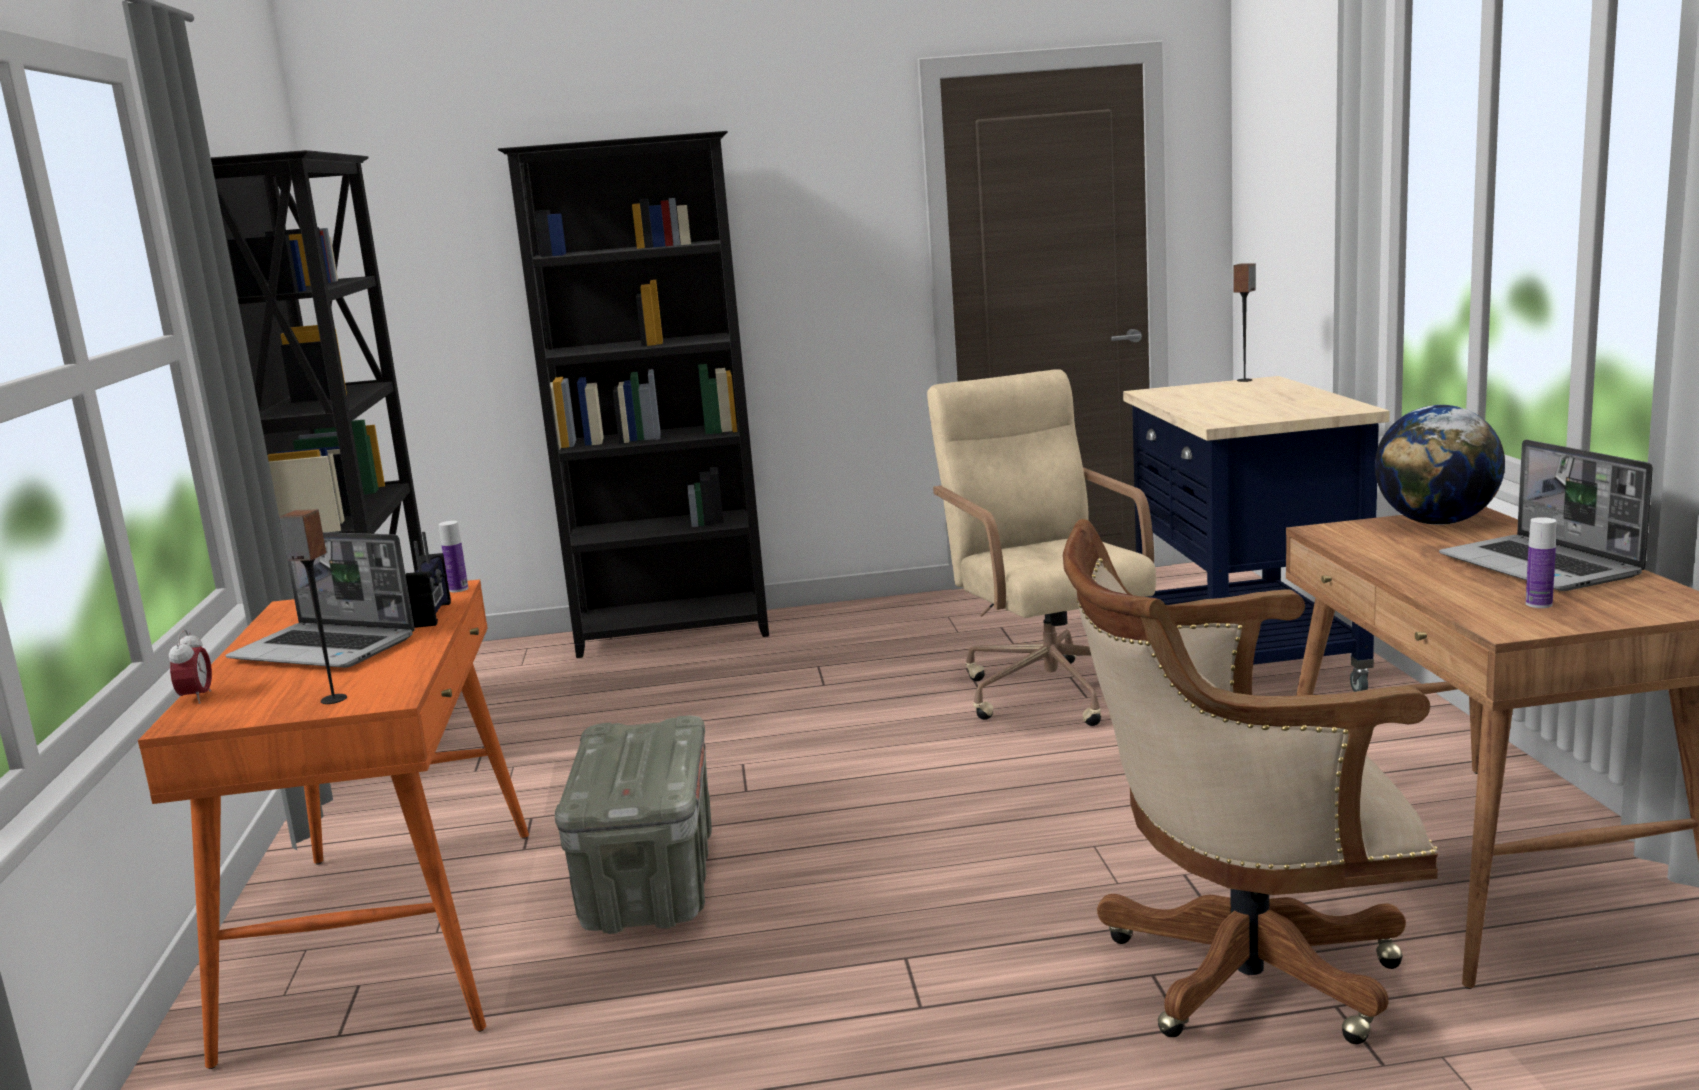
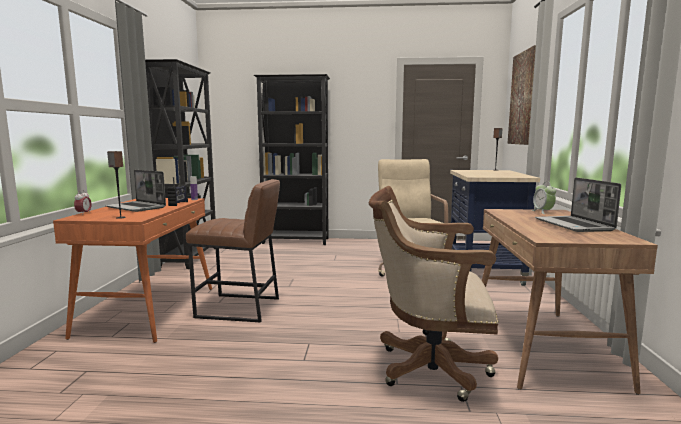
camera: 10 degrees right, 5 degrees down
(650, 883) = (240, 308): grey storage box -> brown chair
(1292, 168) = (522, 98): none -> picture
(1437, 522) = (543, 212): globe -> alarm clock
(1538, 604) = (564, 234): bottle -> none

